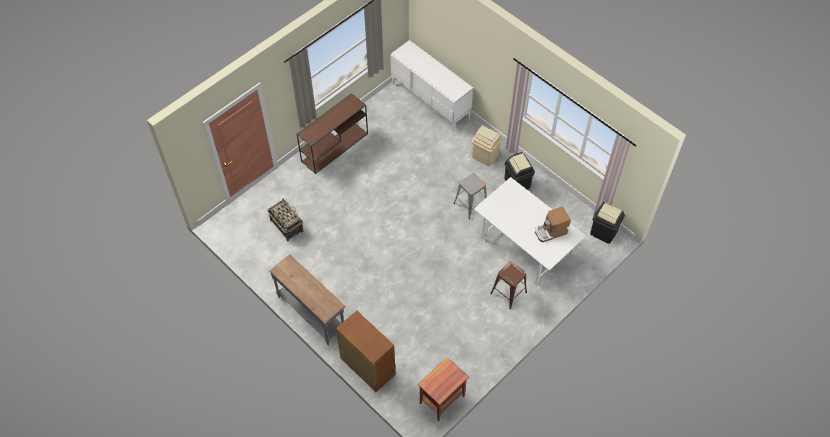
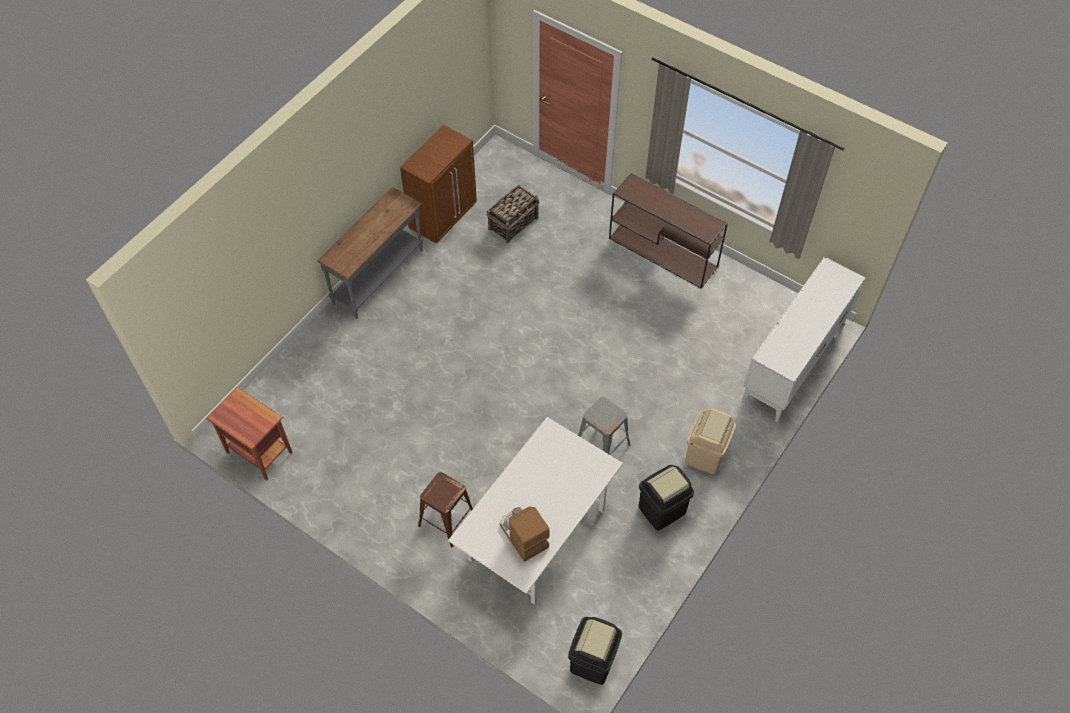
camera: 80 degrees right, 0 degrees up
(367, 366) = (305, 354): brown cabinet -> brown cabinet (443, 214)

